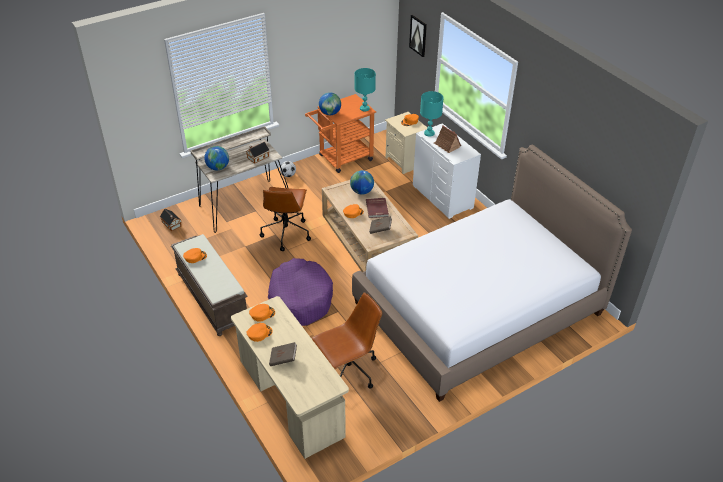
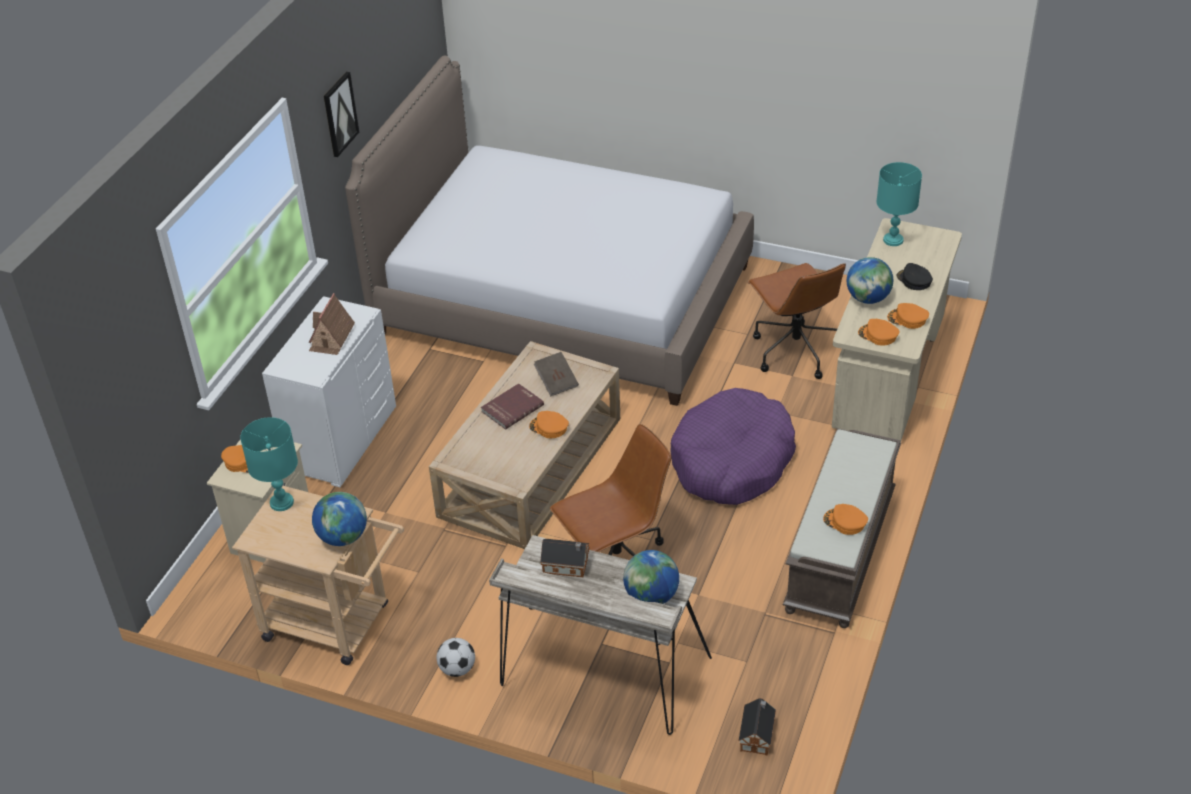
camera: 125 degrees left, 0 degrees up
(283, 359) = (914, 280): brown book -> black cap
(341, 159) = (336, 624): orange cart -> beige cart
(348, 372) = (794, 350): brown office chair -> brown office chair turned 135 degrees counterclockwise
(361, 191) = (484, 448): globe -> globe (868, 298)
(418, 35) = (134, 349): picture -> picture (339, 114)
(429, 133) = (309, 372): turquoise table lamp -> turquoise table lamp (892, 240)

